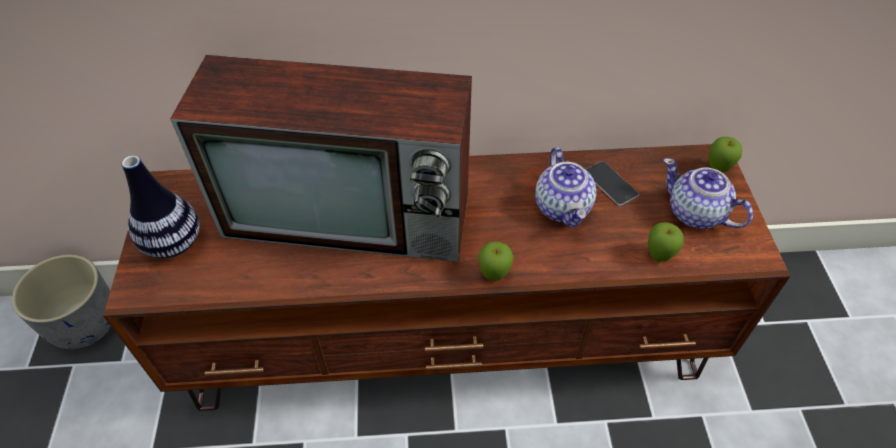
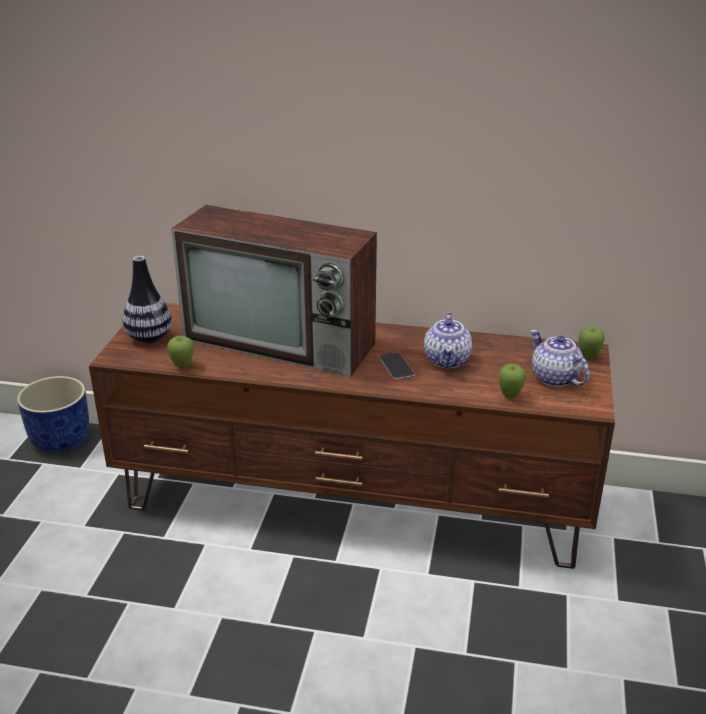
camera: 15 degrees right, 20 degrees down
(84, 324) = (60, 440): grey planter -> blue planter
(493, 276) = (374, 387): apple -> apple (182, 367)
(610, 183) = (493, 353): phone -> phone (396, 366)

